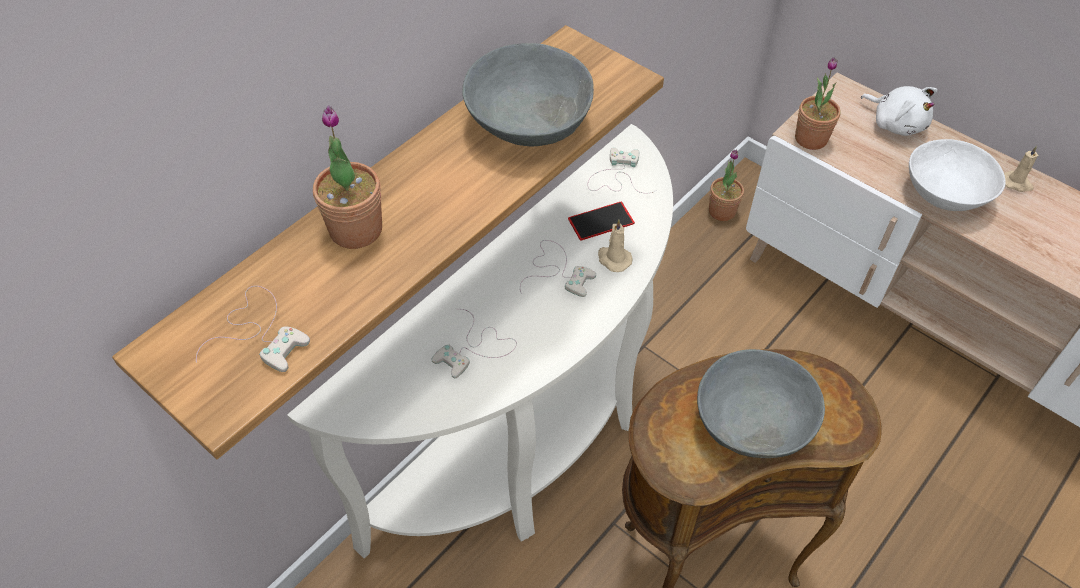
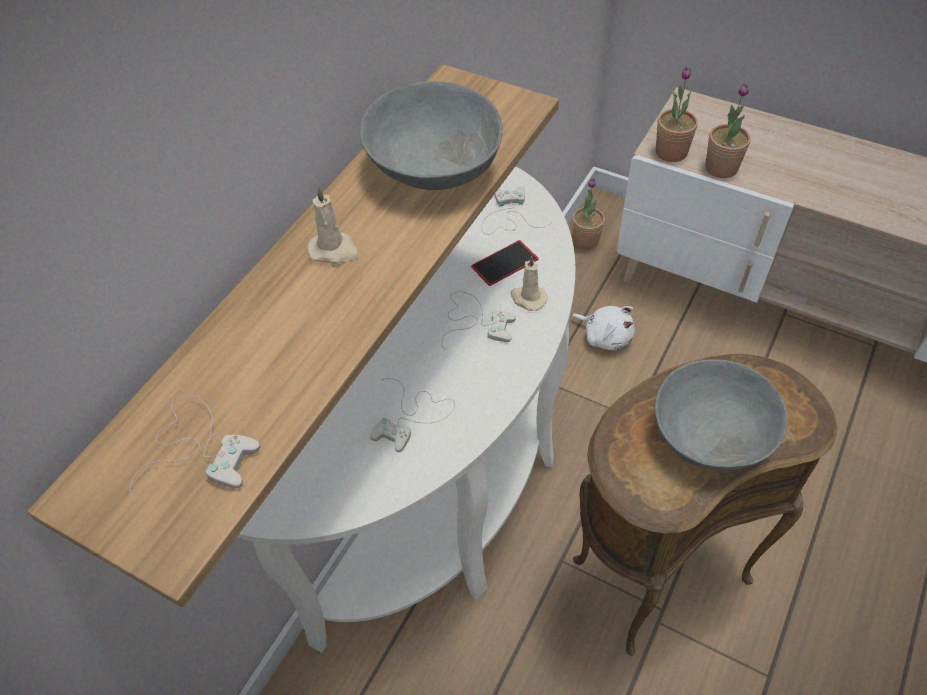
camera: 10 degrees left, 0 degrees up
(356, 229) = (278, 311): potted plant -> potted plant (721, 168)
(896, 123) = (744, 124): white plush toy -> white plush toy (605, 336)
(946, 194) = (810, 181): white bowl -> none
(1017, 183) = (870, 160): beige candle -> beige candle (334, 250)

